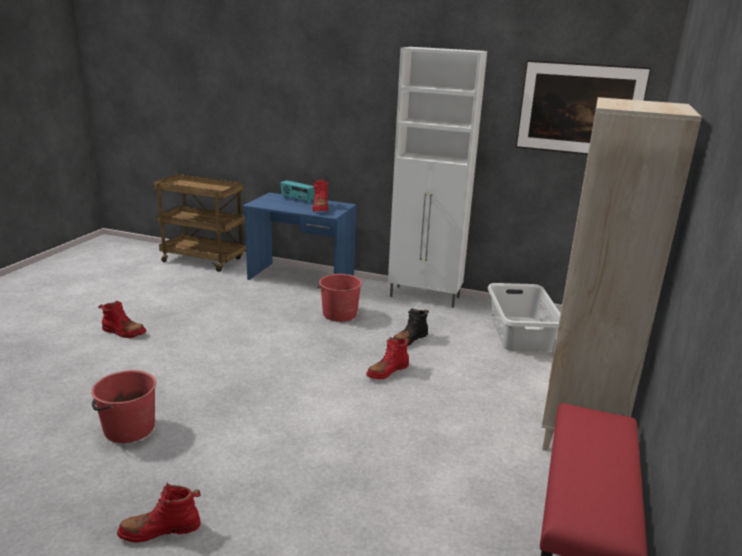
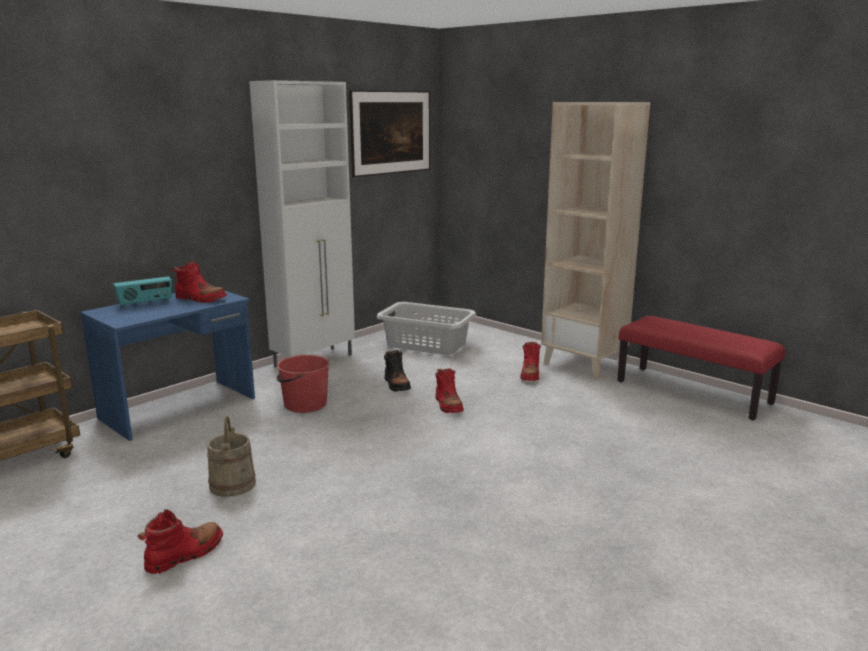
camera: 65 degrees left, 5 degrees down
(128, 429) = (467, 564): red bucket -> none
(160, 530) = (660, 554): red boot -> red boot (530, 375)
(206, 322) = (232, 484): none -> beige bucket

